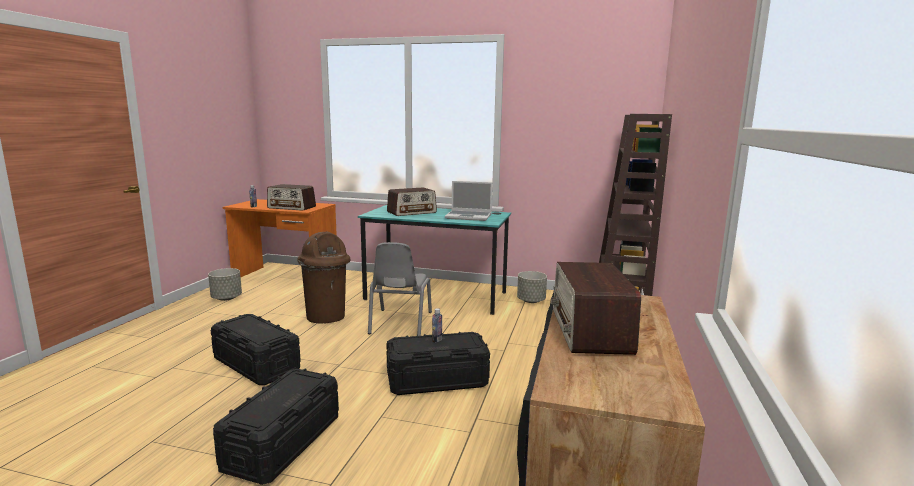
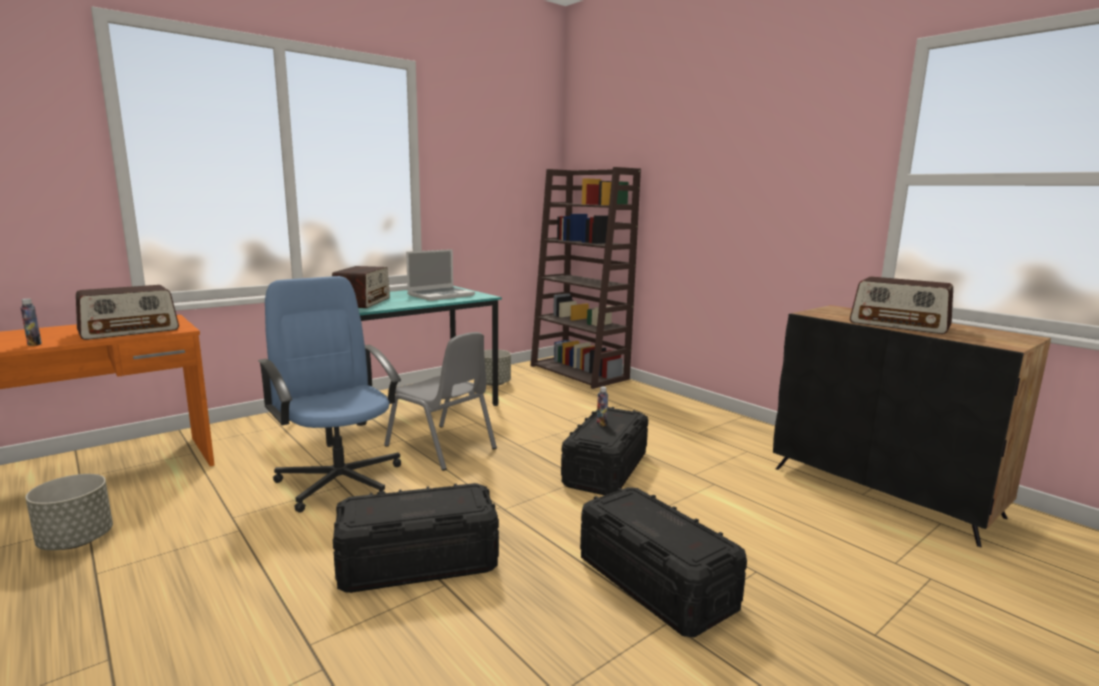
camera: 55 degrees left, 0 degrees up
(326, 317) = (340, 480): brown trash can -> blue office chair

